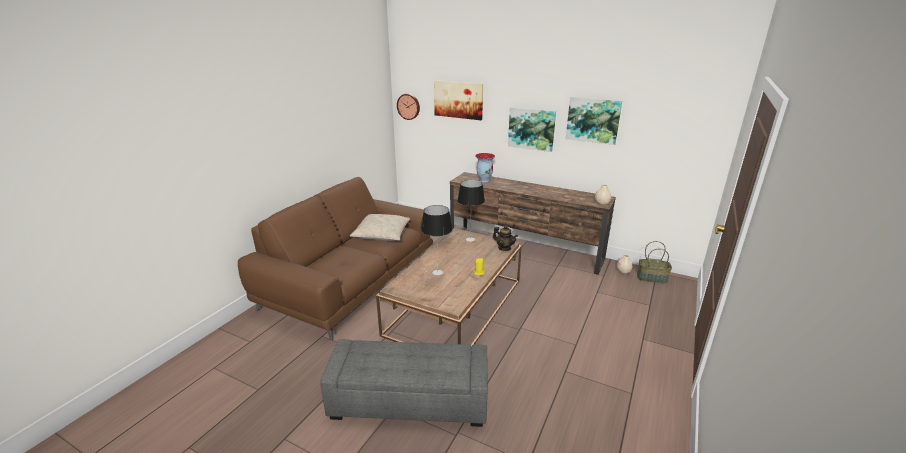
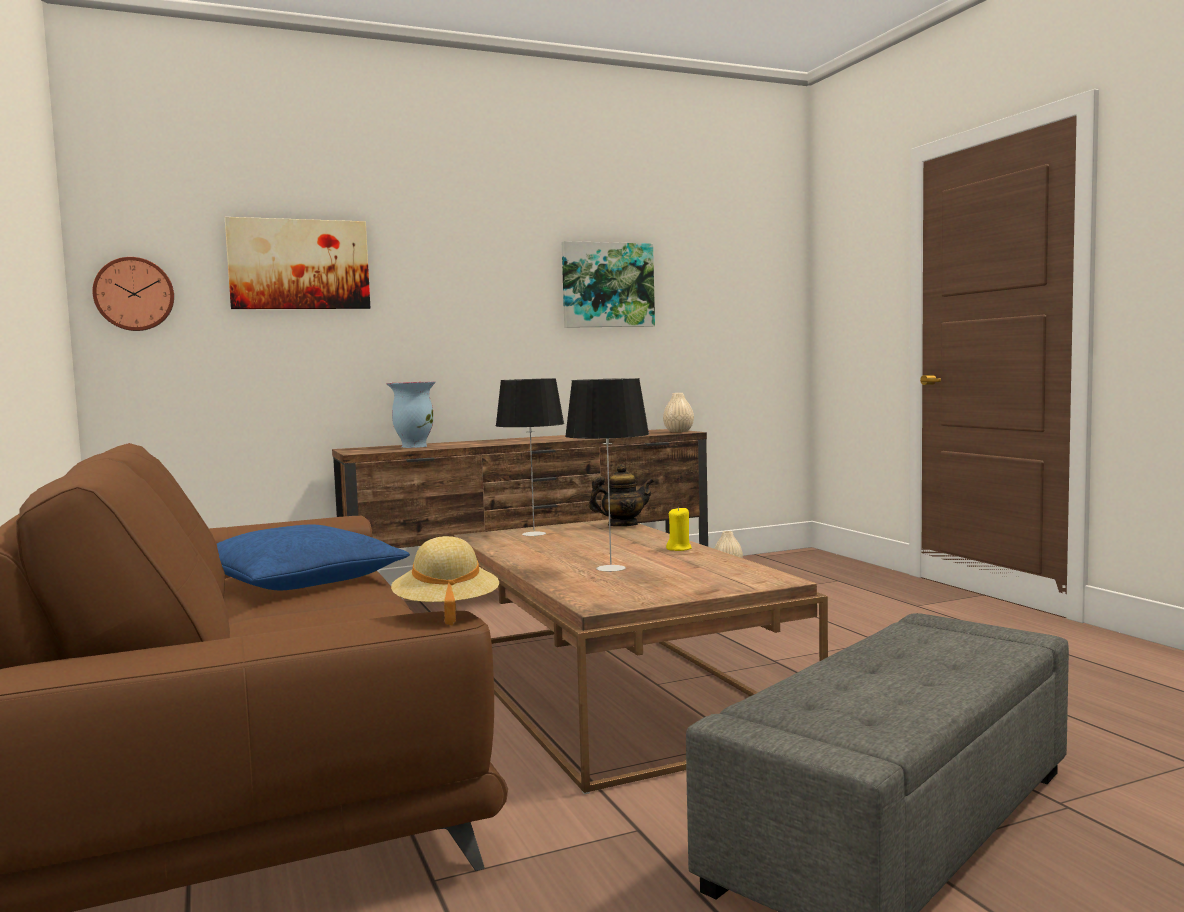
camera: 50 degrees left, 20 degrees down
(326, 277) = (446, 611): none -> beige hat
(382, 233) = (300, 580): beige pillow -> blue pillow
(531, 129) = (490, 316): picture -> none
(652, 278) = (772, 561): basket -> none

